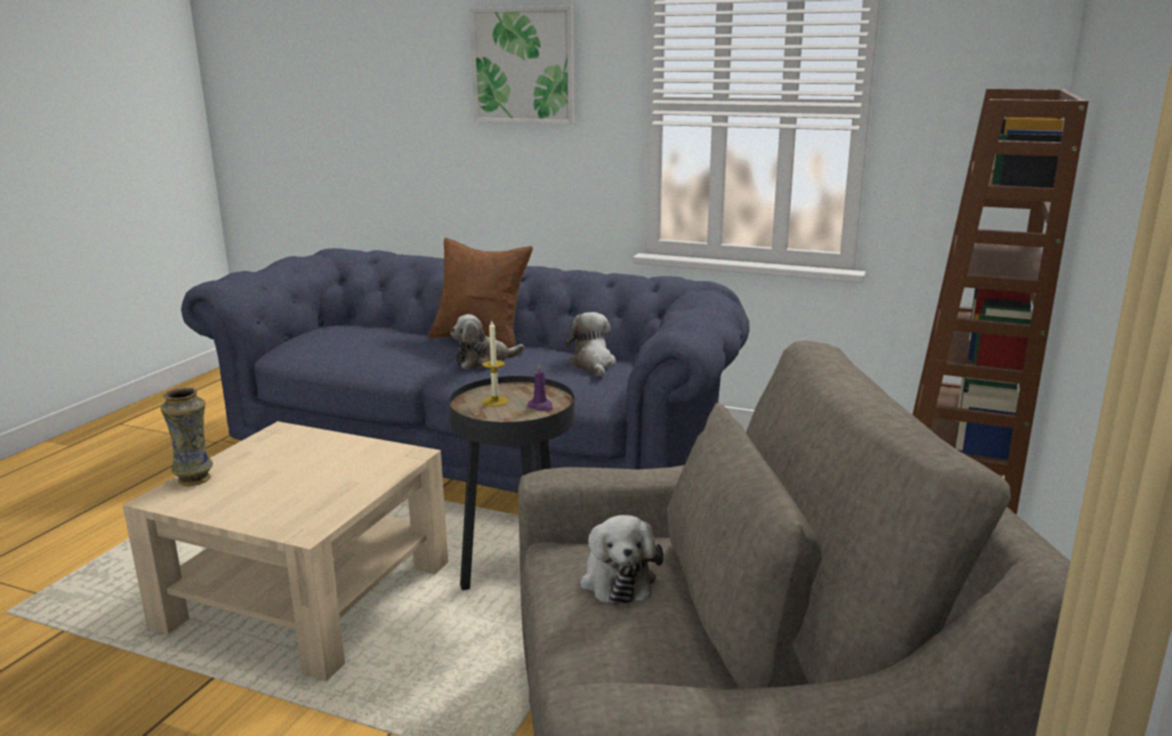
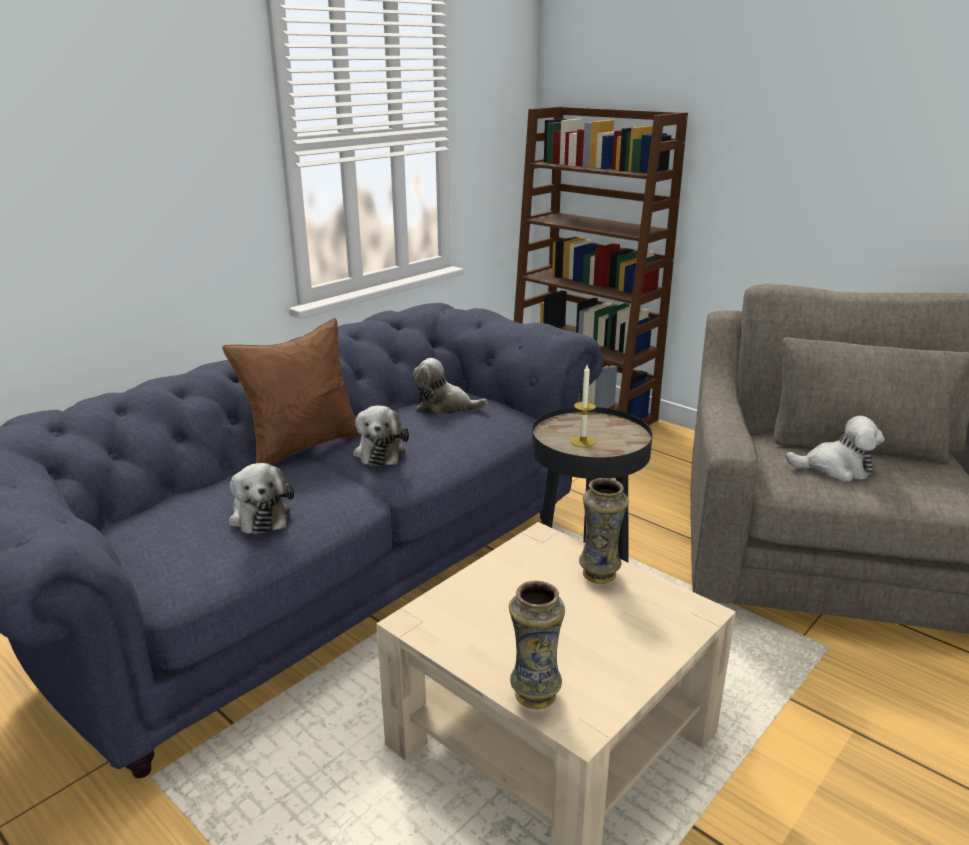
camera: 70 degrees left, 5 degrees up
(357, 484) = (600, 574): none -> vase
(364, 349) = (260, 515): none -> plush toy
(523, 66) = (132, 111): picture -> none
(541, 407) = (607, 425): purple candle -> none

